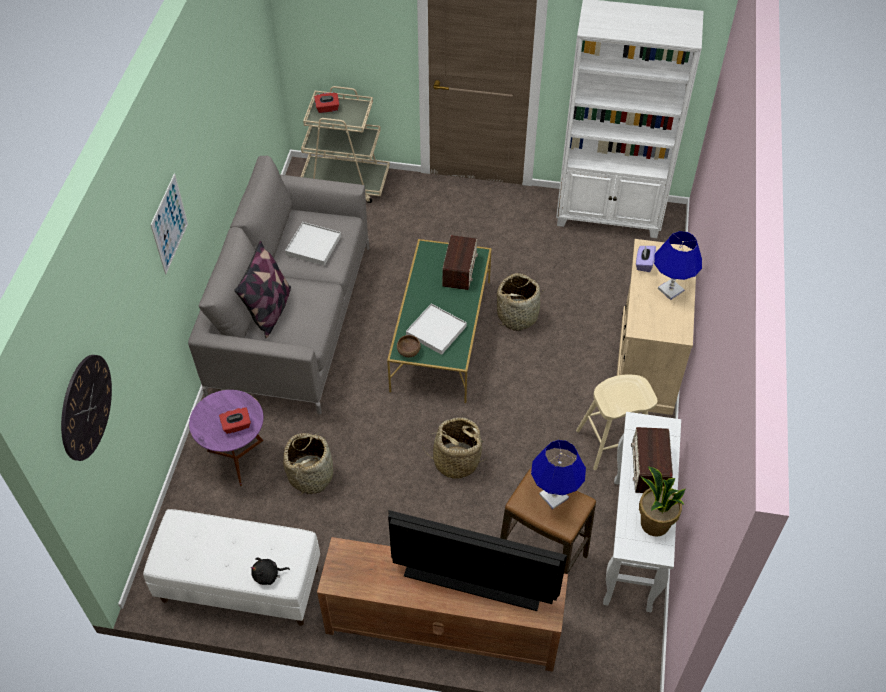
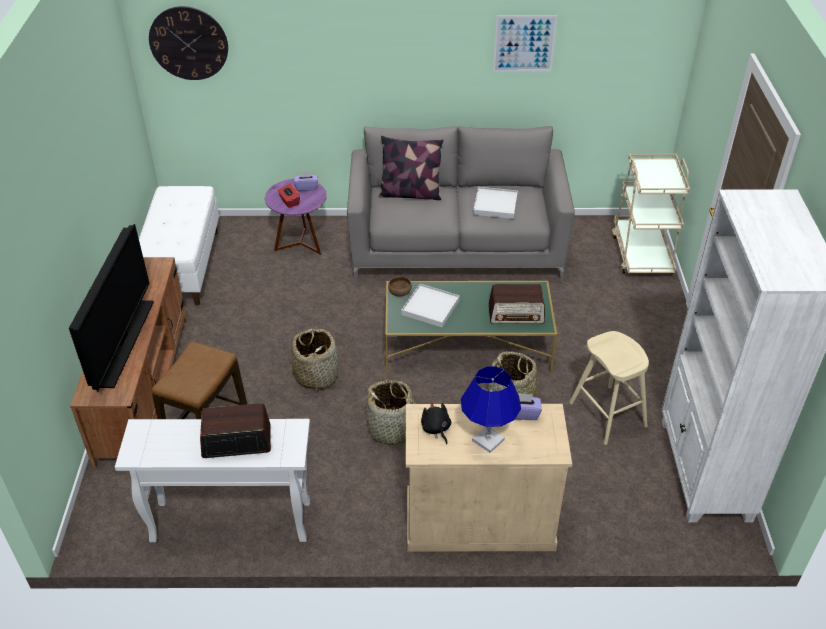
camera: 80 degrees right, 10 degrees down
(169, 224) = (379, 45): picture -> picture (524, 43)
(213, 407) = (306, 187): none -> purple tissue box
(268, 575) = (152, 243): black plush toy -> black plush toy (436, 429)
(311, 475) = (289, 287): basket -> basket (392, 429)
(327, 108) = (659, 168): red tissue box -> none
(554, 496) = (200, 372): blue table lamp -> none
(612, 442) = (358, 496): beige stool -> beige stool (607, 414)
(654, 524) = (166, 449): potted plant -> none

